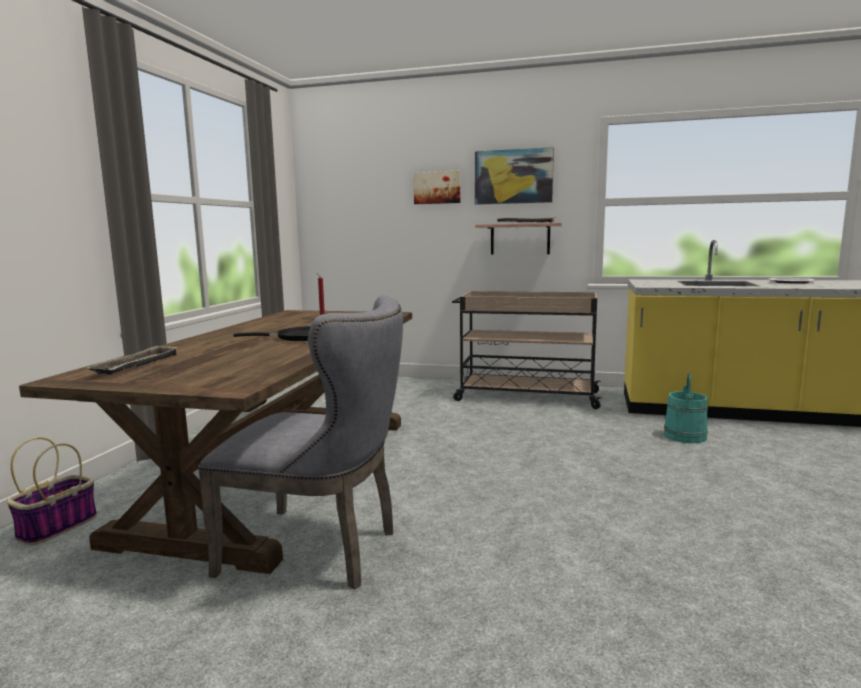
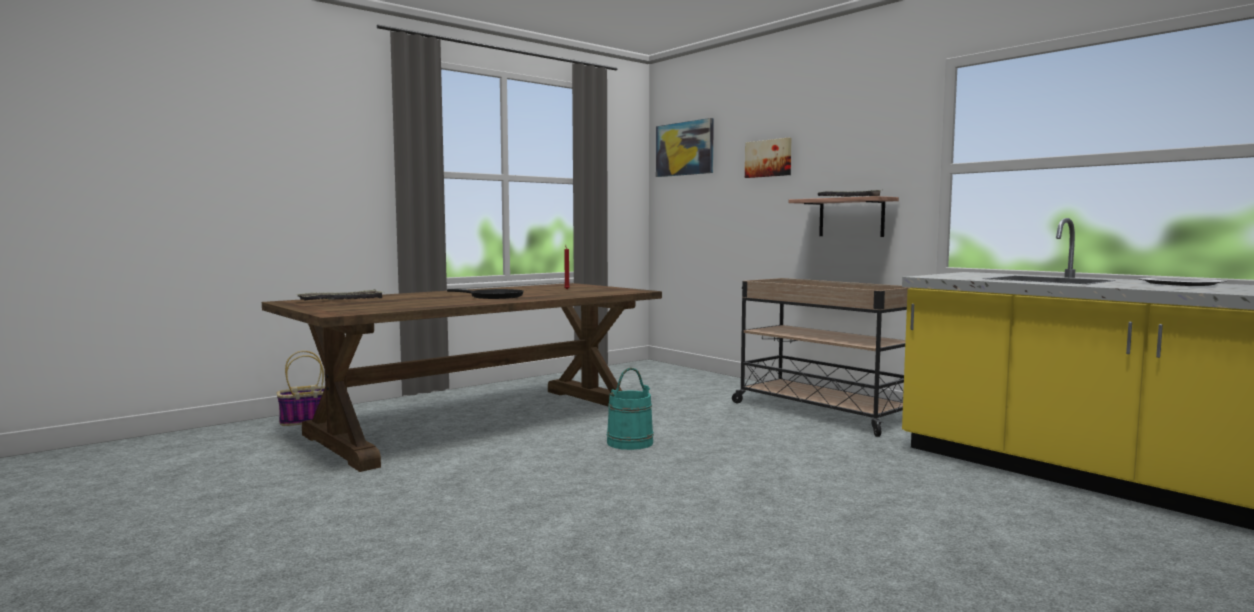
camera: 35 degrees right, 5 degrees down
(322, 550) = (411, 469): grey chair -> none
(513, 176) = (845, 141): picture -> picture (685, 148)
(684, 436) = (925, 479): turquoise bucket -> turquoise bucket (629, 442)

